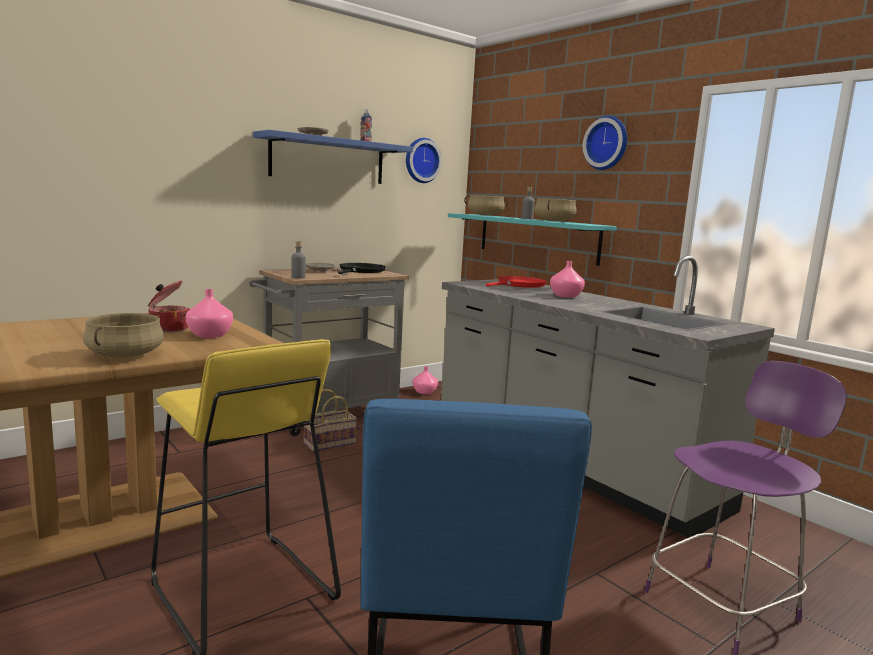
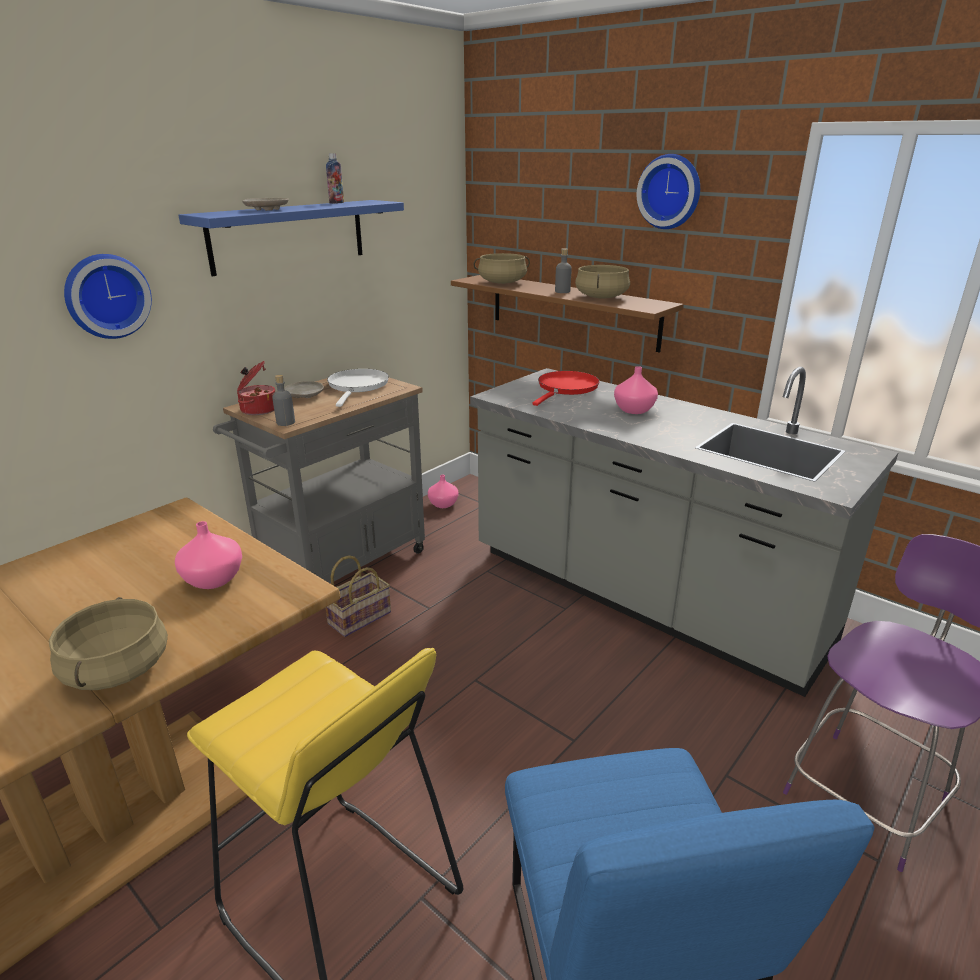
camera: 10 degrees left, 15 degrees up
(168, 328) = (147, 572): cooking pot -> cooking pot (258, 409)
(361, 271) = (357, 386): black frying pan -> white frying pan
(421, 160) = (408, 211): wall clock -> wall clock (106, 296)
(537, 238) = (572, 311): turquoise shelf -> brown shelf

